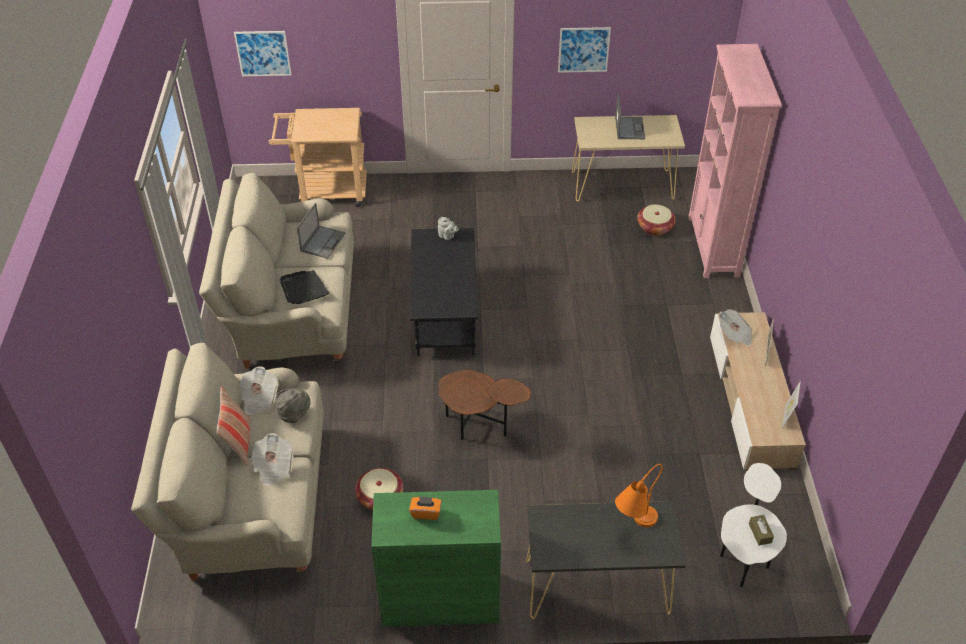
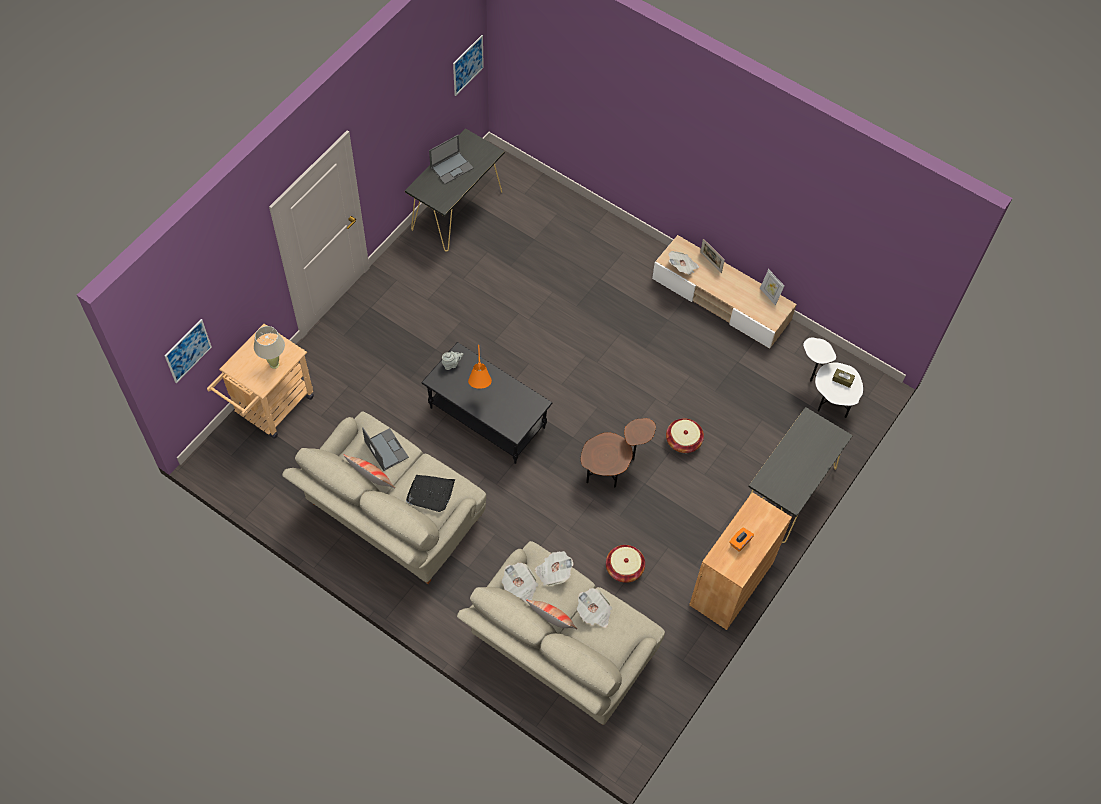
camera: 55 degrees left, 15 degrees up
(285, 250) = (371, 481): none -> pillow
(294, 414) = (553, 572): grey hat -> newspaper
(327, 131) = (274, 364): none -> beige table lamp
(440, 598) = (731, 583): green cabinet -> brown cabinet
(583, 49) = (400, 139): picture -> picture (468, 65)
(622, 185) = (457, 210): beige console table -> black console table
(629, 128) = (452, 167): laptop -> laptop turned 105 degrees clockwise
(633, 526) = (807, 440): orange table lamp -> orange table lamp (480, 390)
(655, 227) = (520, 226): basket -> basket (683, 441)
(713, 247) = (571, 208): pink bookcase -> none

